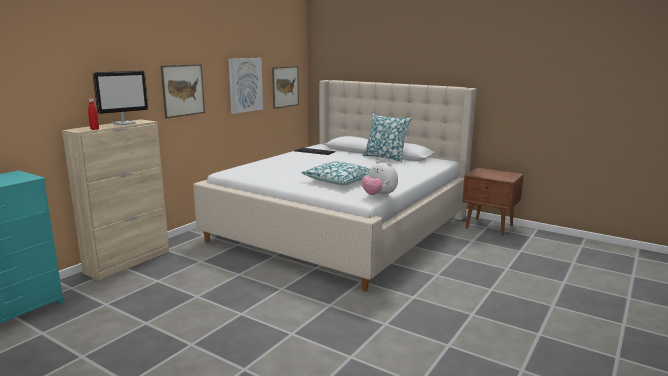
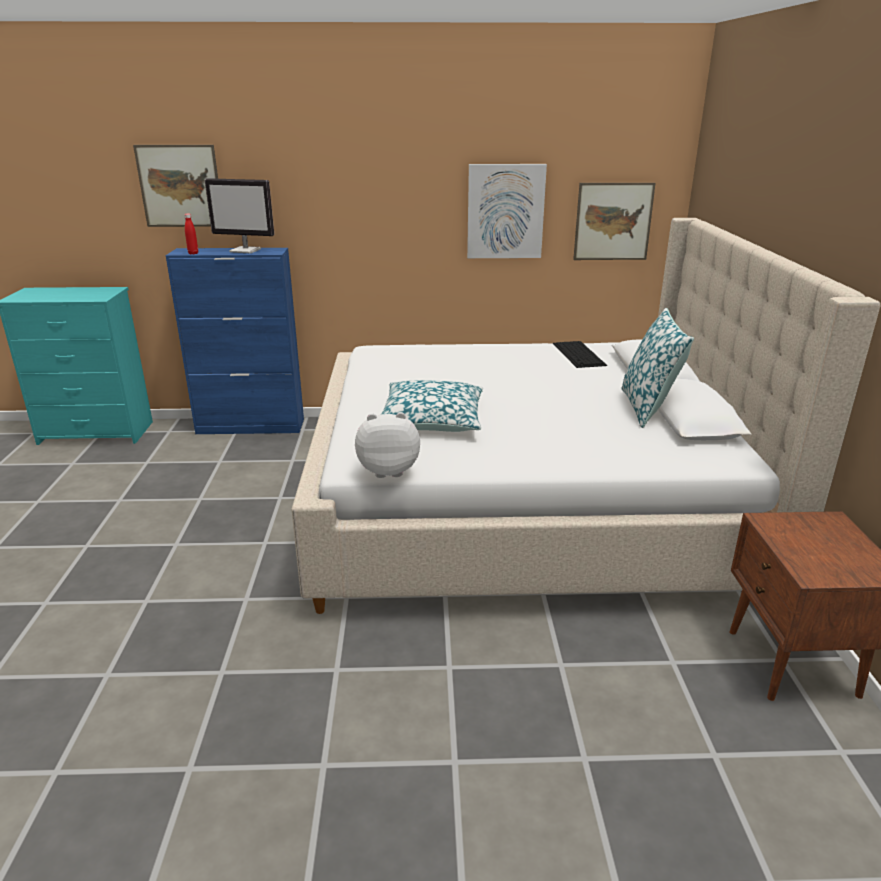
camera: 55 degrees right, 10 degrees up
(128, 261) = (251, 426): beige cabinet -> blue cabinet
(183, 90) = (370, 212): picture -> picture (180, 186)
(379, 196) = (388, 470): plush toy -> plush toy turned 75 degrees clockwise

